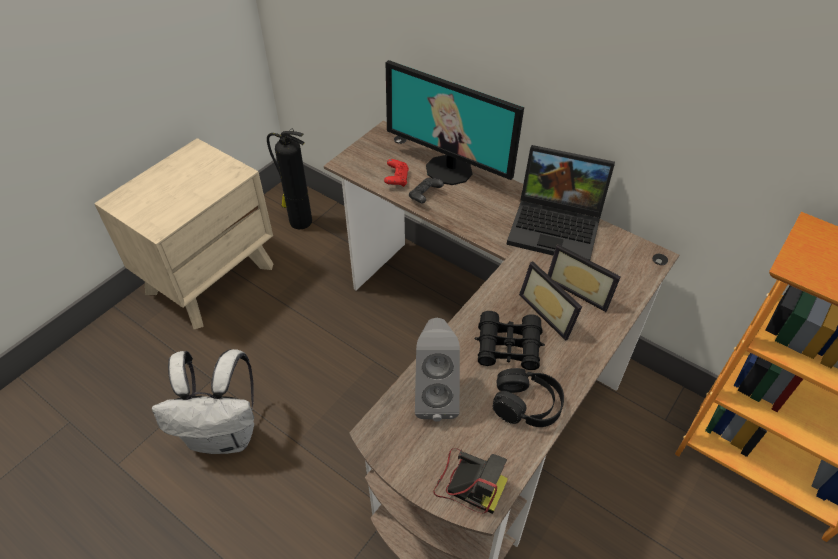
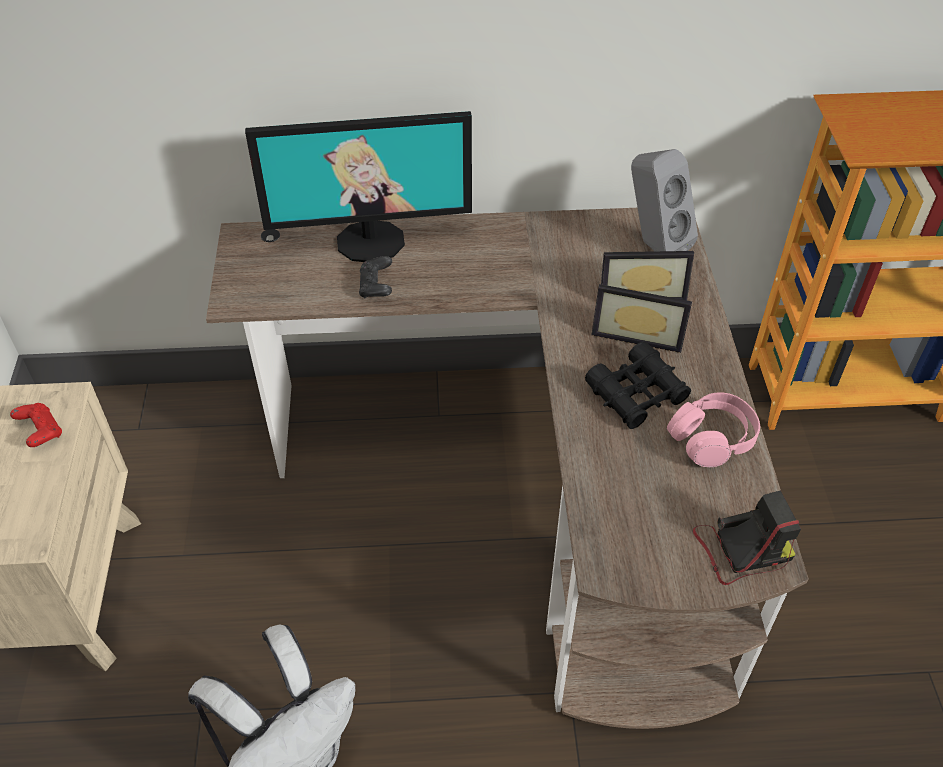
camera: 40 degrees left, 0 degrees up
(299, 221) = (117, 438): fire extinguisher -> none
(396, 179) = (320, 285): red game controller -> red game controller (41, 432)
(435, 395) = (622, 490): grey speaker -> grey speaker (653, 245)
(526, 404) = (712, 438): black headphones -> pink headphones
(557, 227) = (553, 241): laptop -> none

